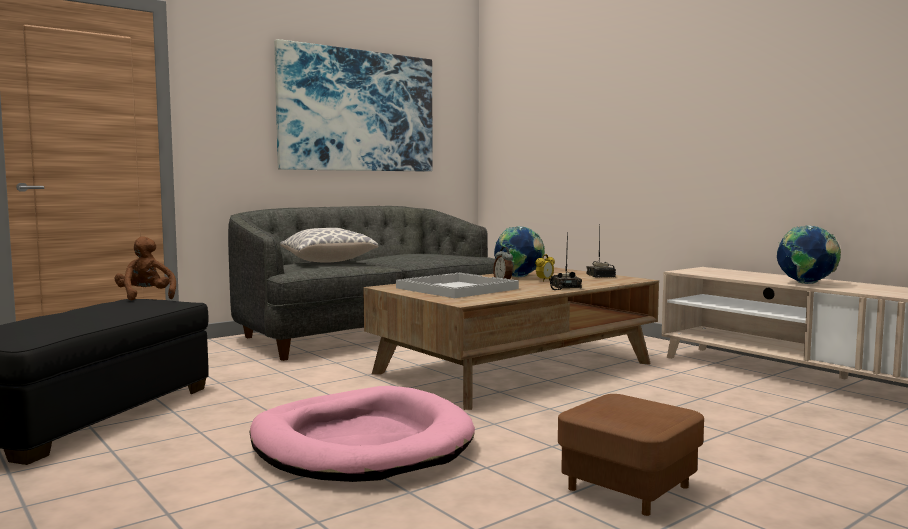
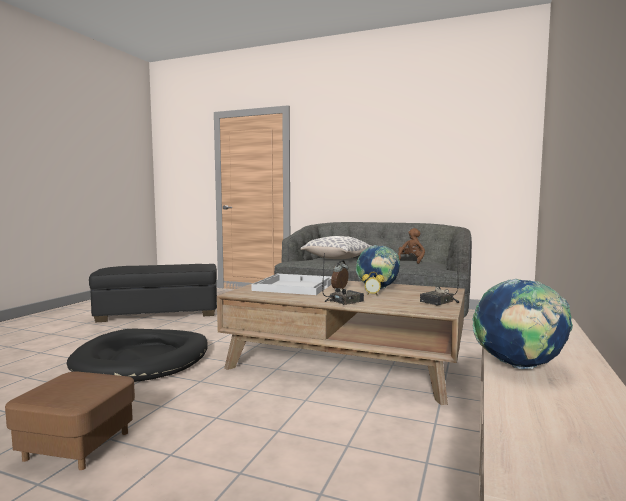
camera: 60 degrees right, 0 degrees up
(146, 297) = (207, 263): brown plush toy -> brown plush toy (411, 261)
(358, 111) = (411, 153): picture -> none
(361, 443) = (143, 360): pink dog bed -> black dog bed

